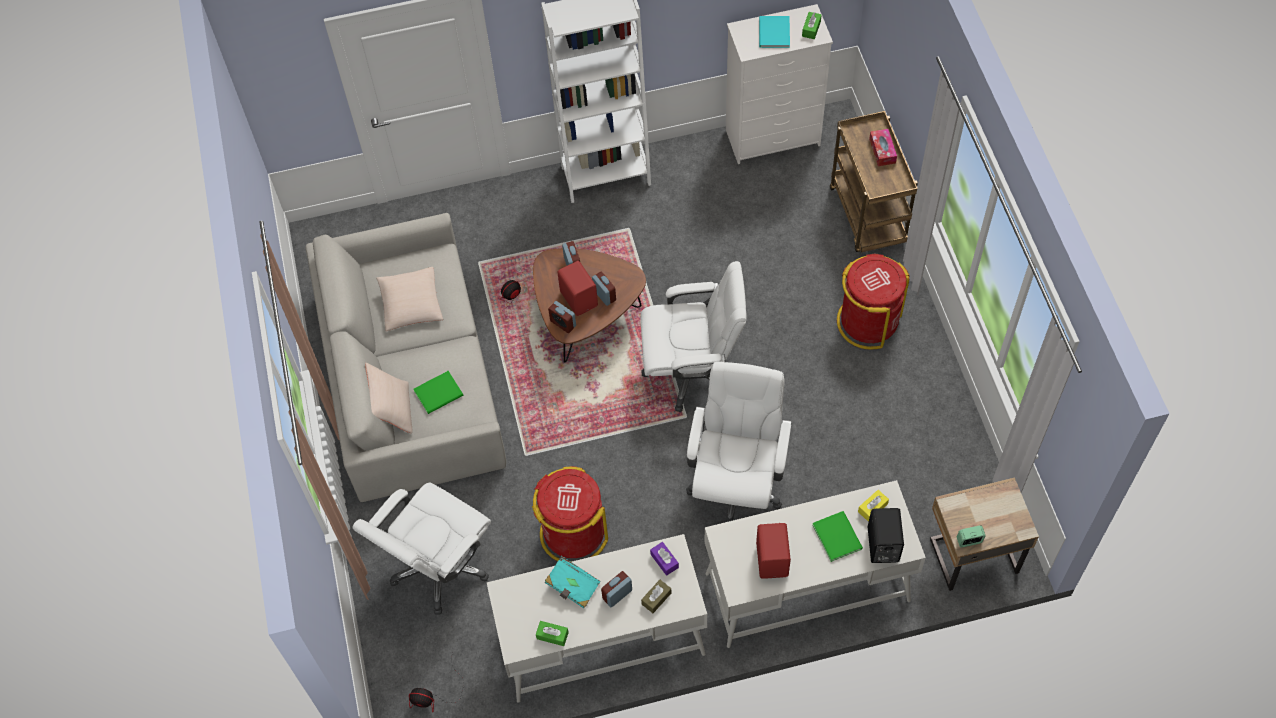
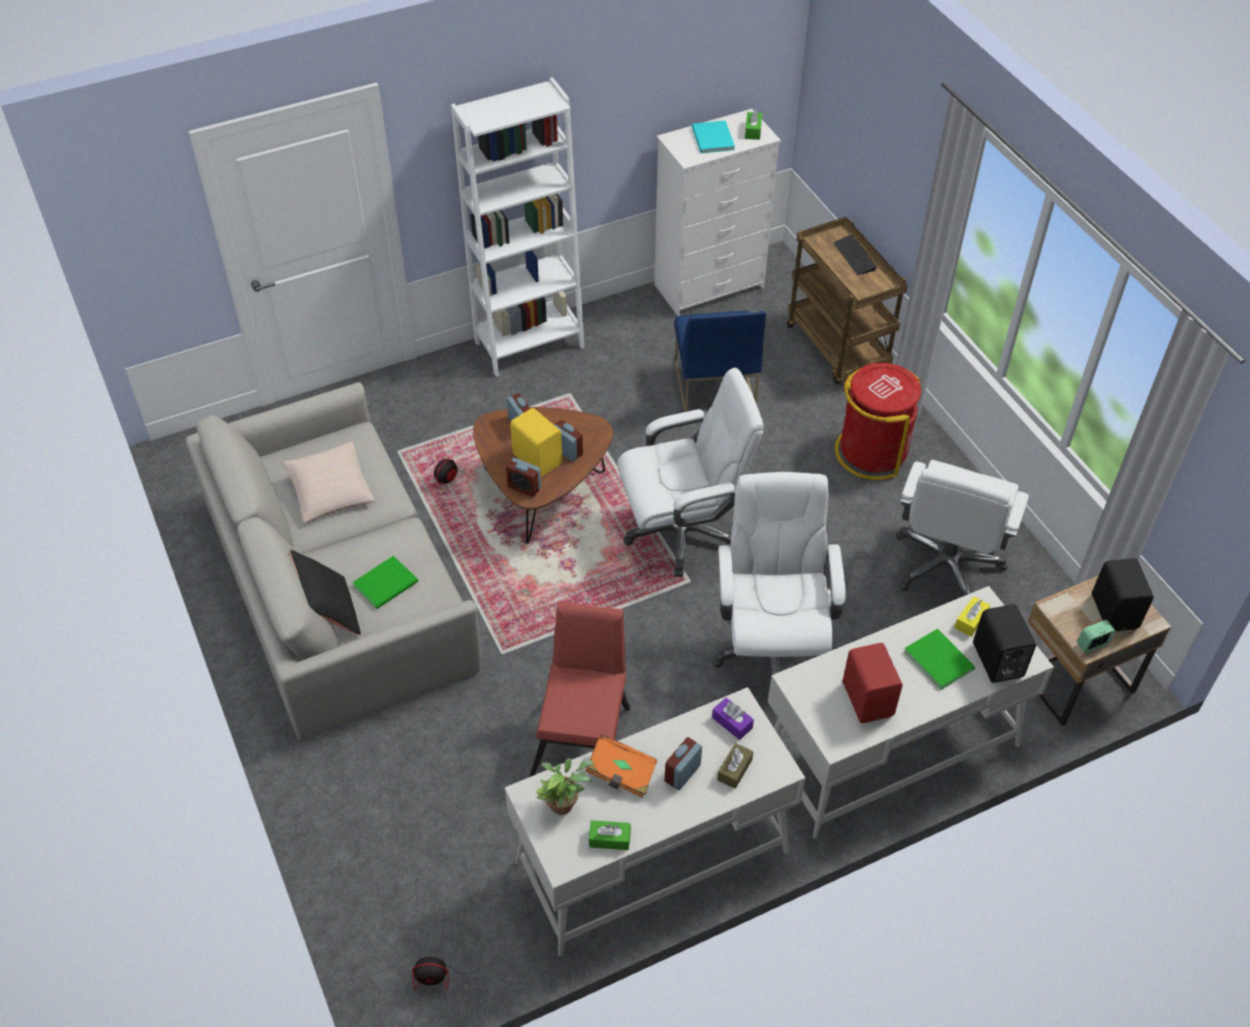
camera: 15 degrees left, 10 degrees down
(393, 409) = (330, 611): beige pillow -> black pillow
(439, 568) = (419, 804): white office chair -> white office chair (946, 566)
(526, 601) = (563, 802): none -> potted plant
(572, 586) = (621, 773): turquoise book -> orange book
(573, 533) = (584, 734): red trash can -> red chair
(579, 298) = (538, 458): red speaker -> yellow speaker
(751, 240) = (714, 387): none -> blue chair
(882, 151) = (854, 256): tissue box -> keyboard
(998, 515) = (1115, 611): none -> black speaker

